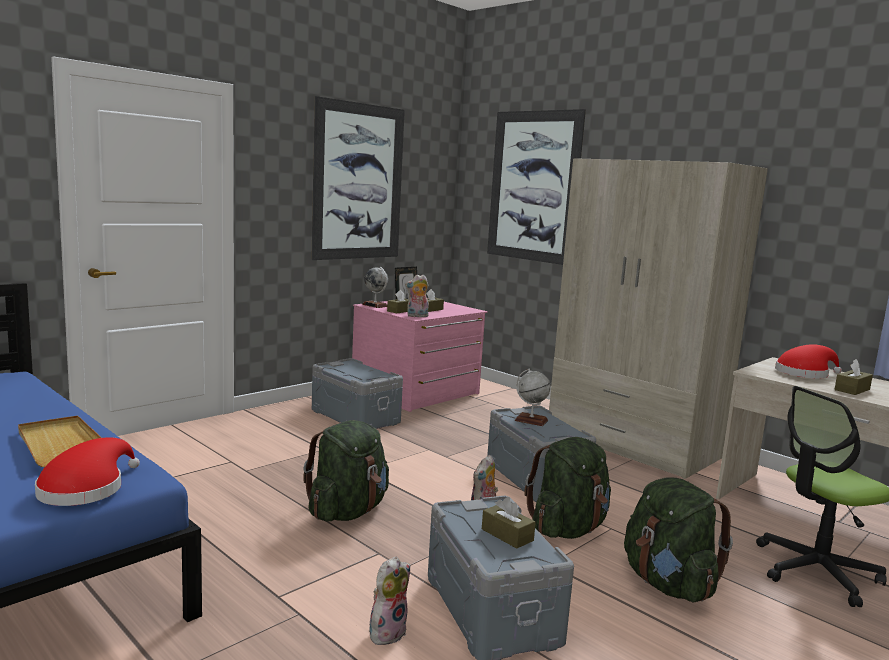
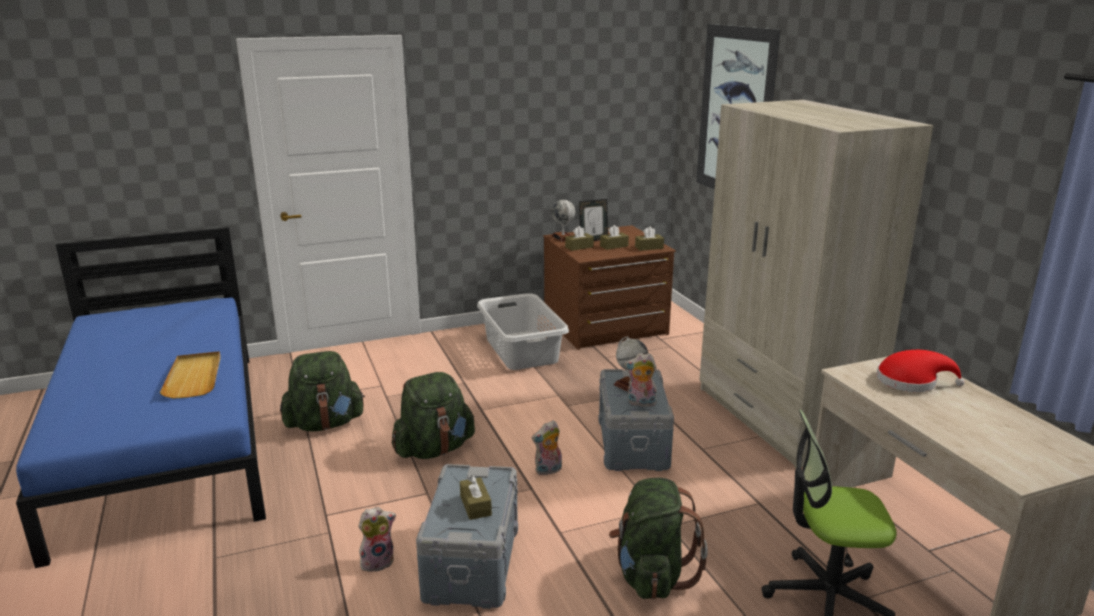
camera: 25 degrees right, 10 degrees up
(86, 488) = (178, 419): red hat -> none
(356, 416) = (522, 350): grey storage box -> grey laundry basket
(358, 182) = (546, 112): picture -> none
(416, 392) = (605, 326): pink dresser -> brown dresser
(417, 316) = (587, 256): plush toy -> plush toy (640, 403)
(568, 529) = (611, 502): green backpack -> green backpack (325, 424)
(852, 390) = (933, 413): brown tissue box -> brown tissue box (649, 247)

